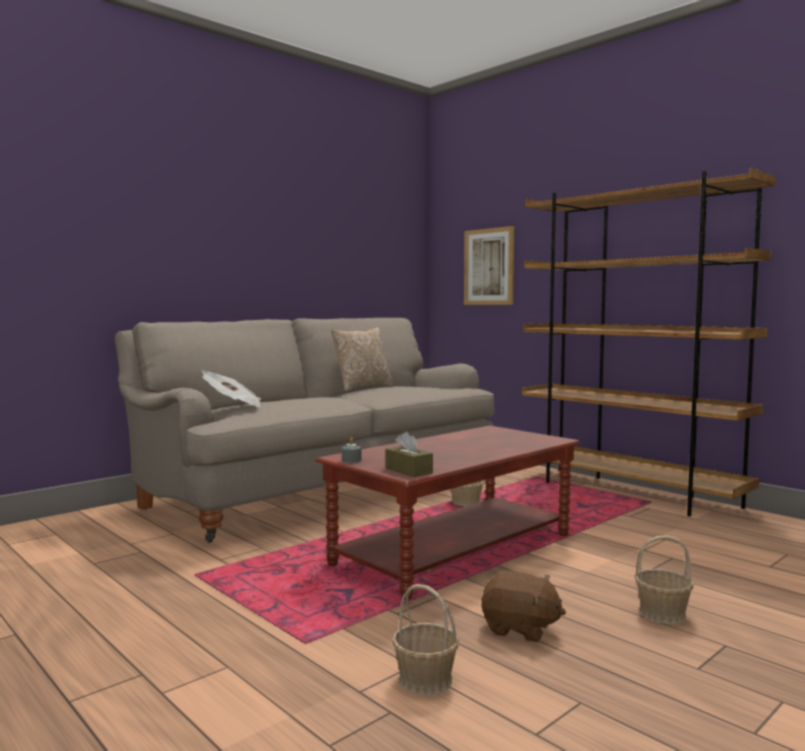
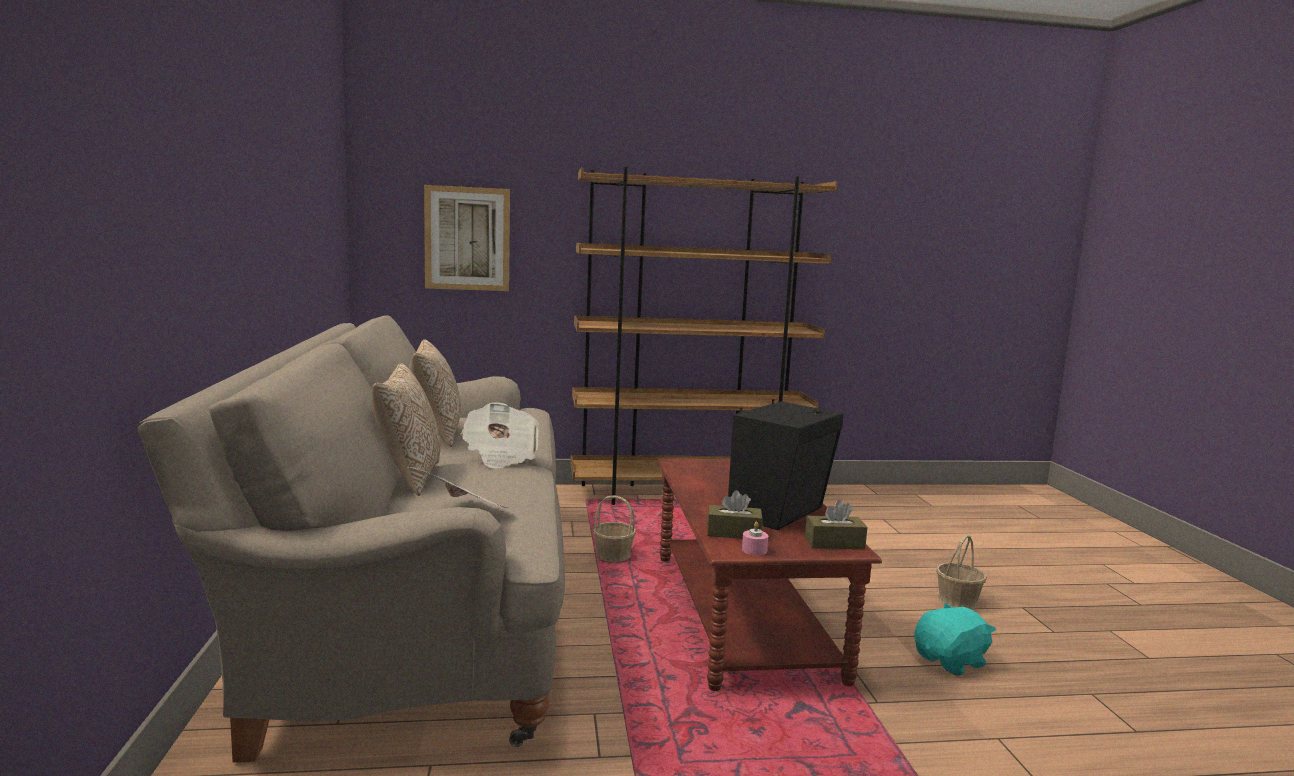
camera: 55 degrees left, 5 degrees up
(285, 398) = (408, 478): none -> pillow
(345, 396) = (500, 456): none -> newspaper
(351, 460) = (754, 550): grey candle -> pink candle
(374, 453) = (733, 533): none -> brown tissue box
(425, 680) = (1030, 742): basket -> none
(445, 455) = (781, 512): none -> black speaker
(520, 629) = (951, 661): brown plush toy -> turquoise plush toy

